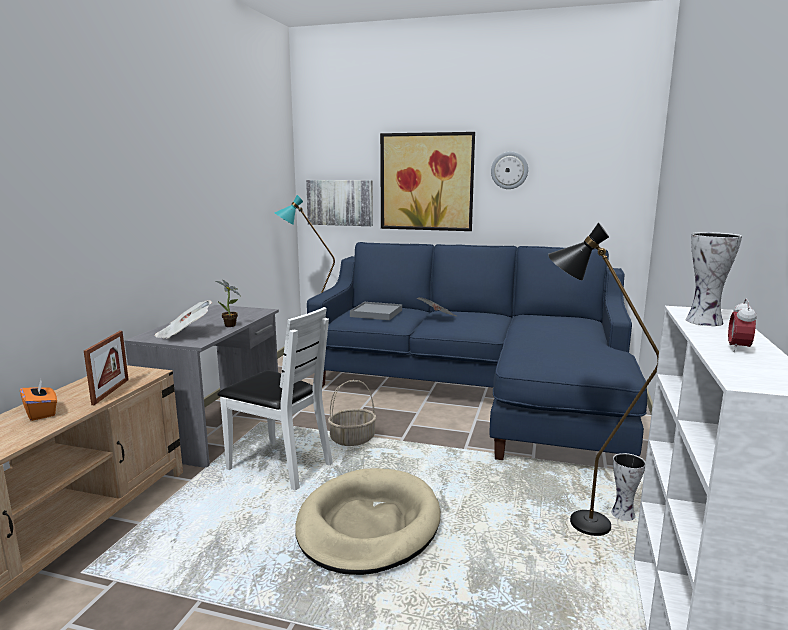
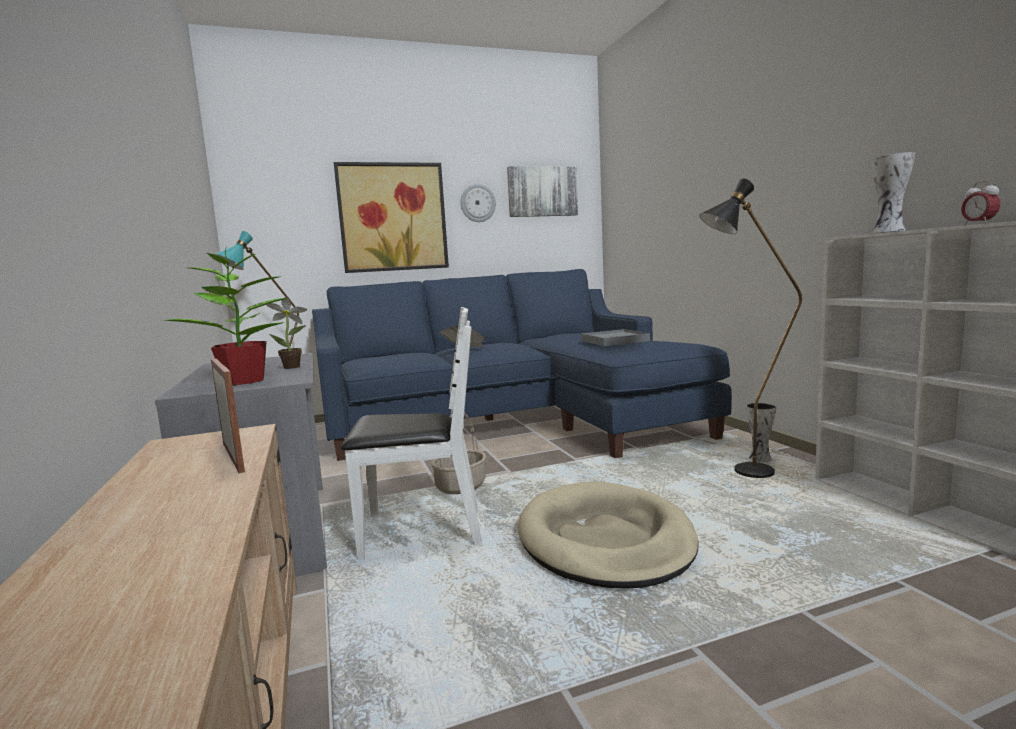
camera: 35 degrees left, 5 degrees down
(41, 413) = (159, 503): orange tissue box -> none
(184, 334) = (246, 381): newspaper -> potted plant
(340, 202) = (286, 246): picture -> picture (542, 192)
(376, 313) = (393, 357): grey tray -> grey tray (614, 341)

